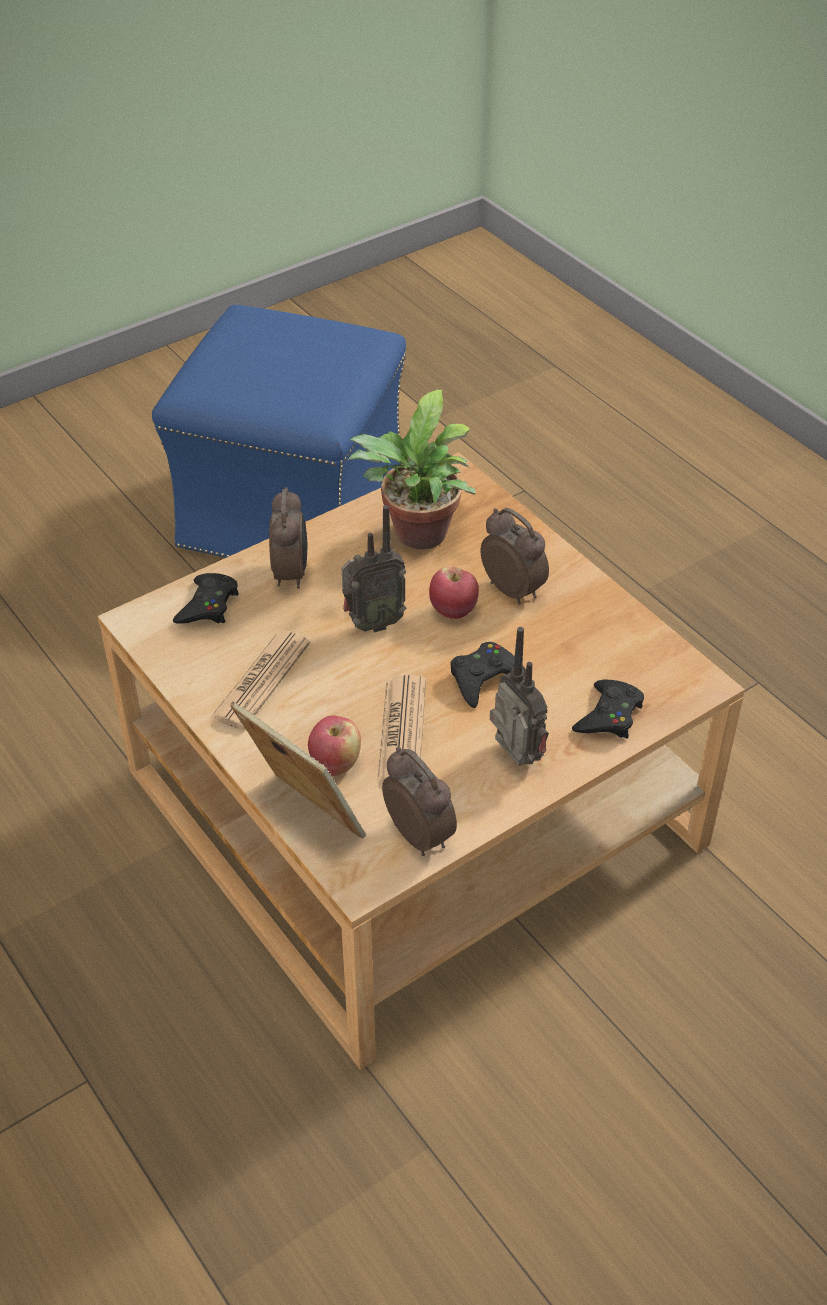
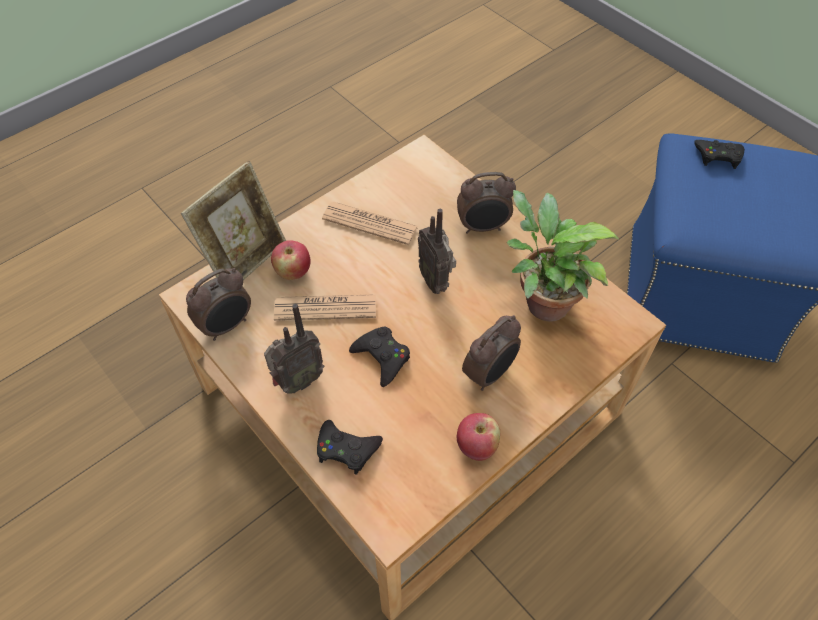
camera: 85 degrees right, 10 degrees up
(208, 605) = (441, 186): black game controller -> black game controller (718, 156)
(453, 611) = (457, 332): apple -> apple (476, 447)

